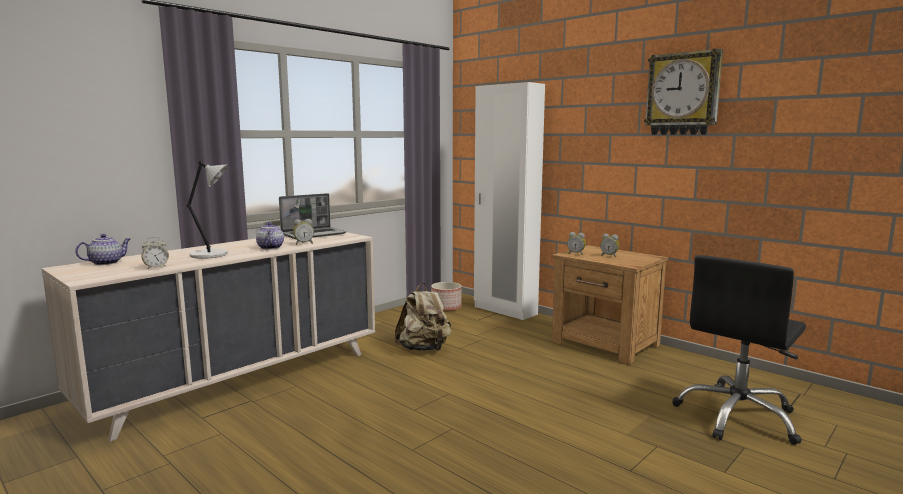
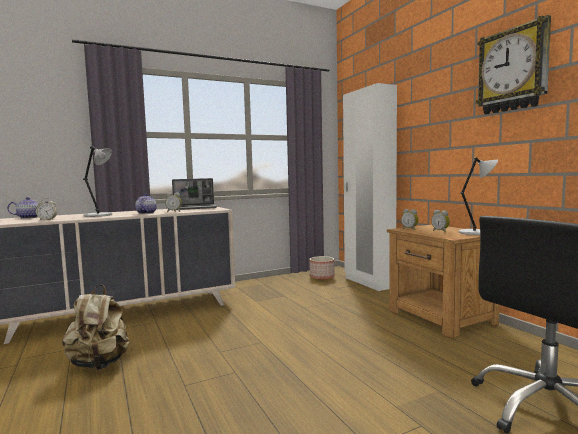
camera: 20 degrees right, 5 degrees down
(424, 349) = (274, 305): beige backpack -> beige backpack (100, 364)
(644, 257) = (476, 233): none -> grey table lamp

